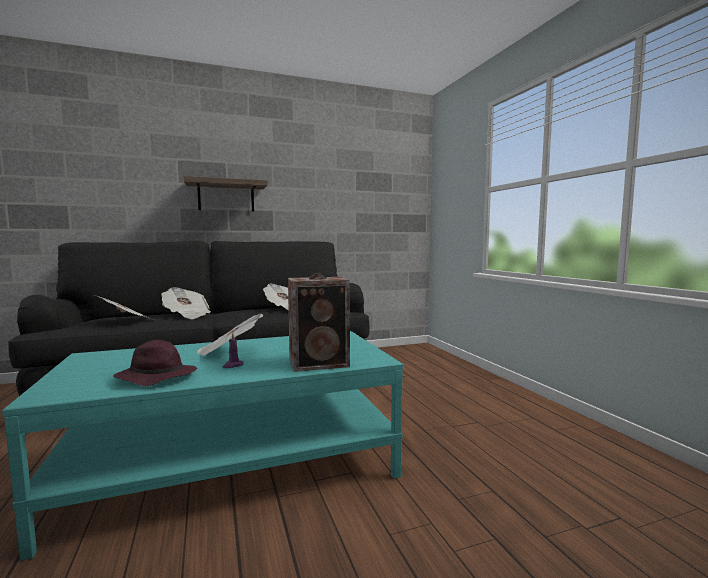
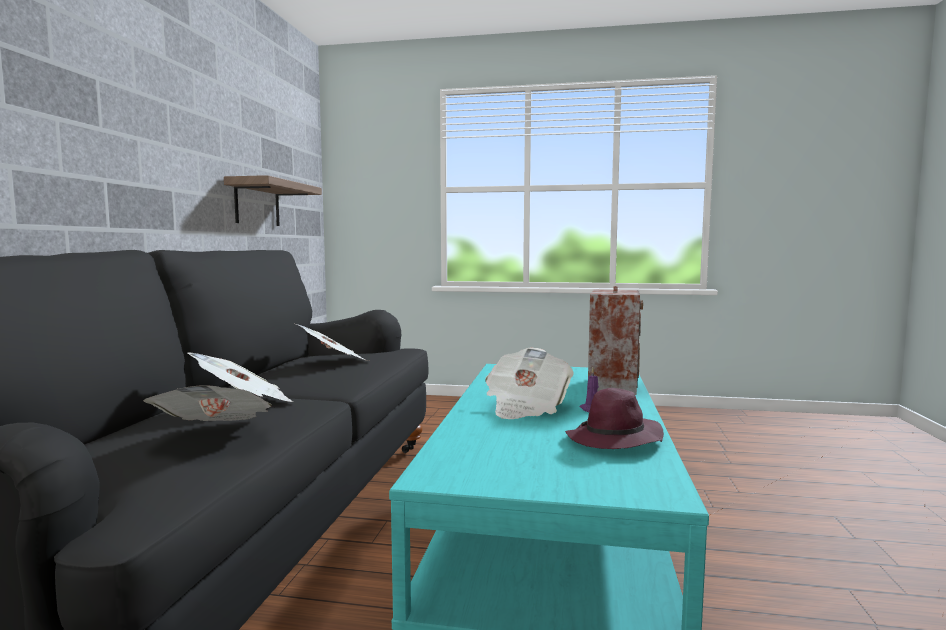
camera: 60 degrees left, 0 degrees up
(226, 196) = (104, 153): shelf -> shelf (257, 203)

